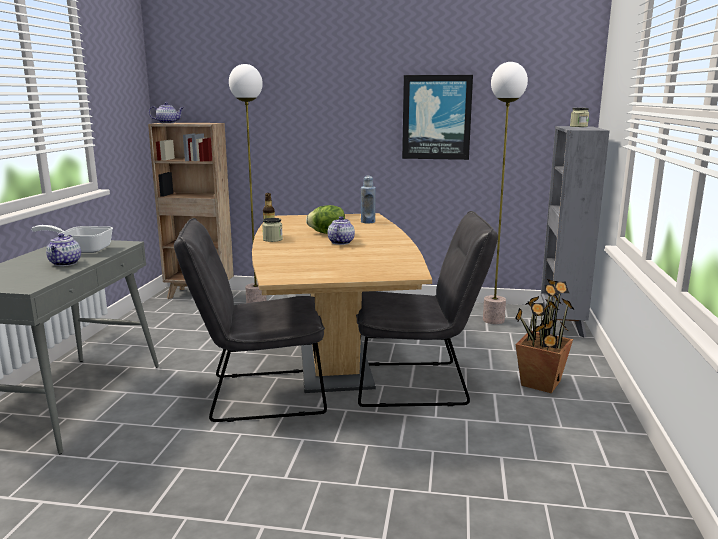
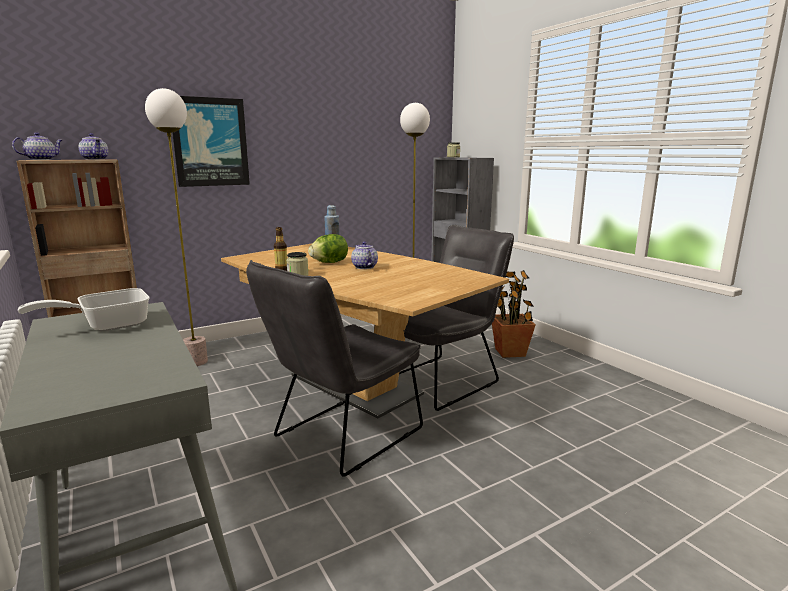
camera: 40 degrees left, 0 degrees up
(65, 263) = (137, 343): teapot -> teapot (95, 159)
(436, 117) = (339, 151): picture -> picture (210, 142)

